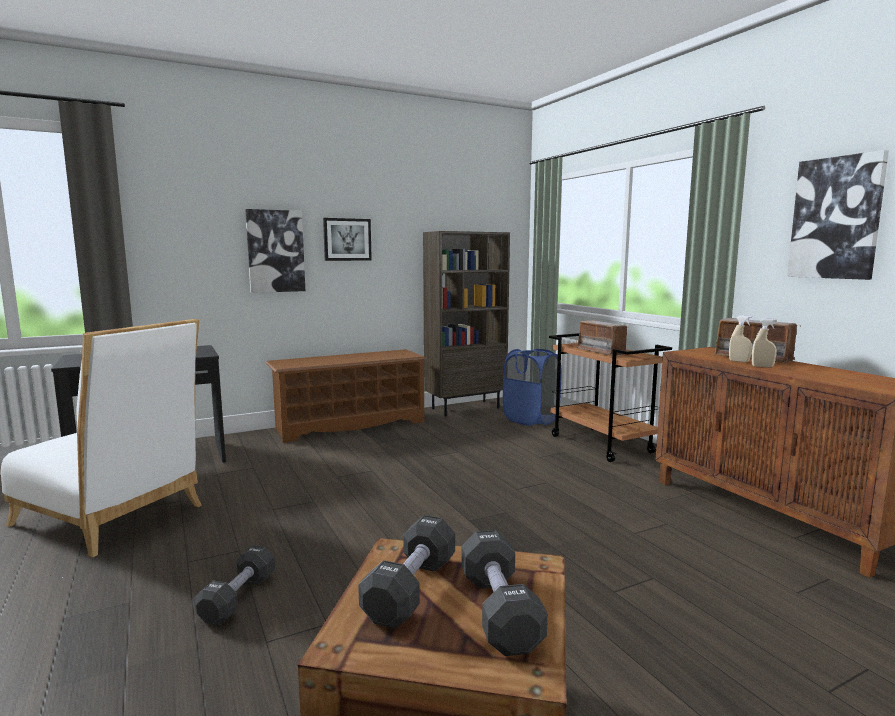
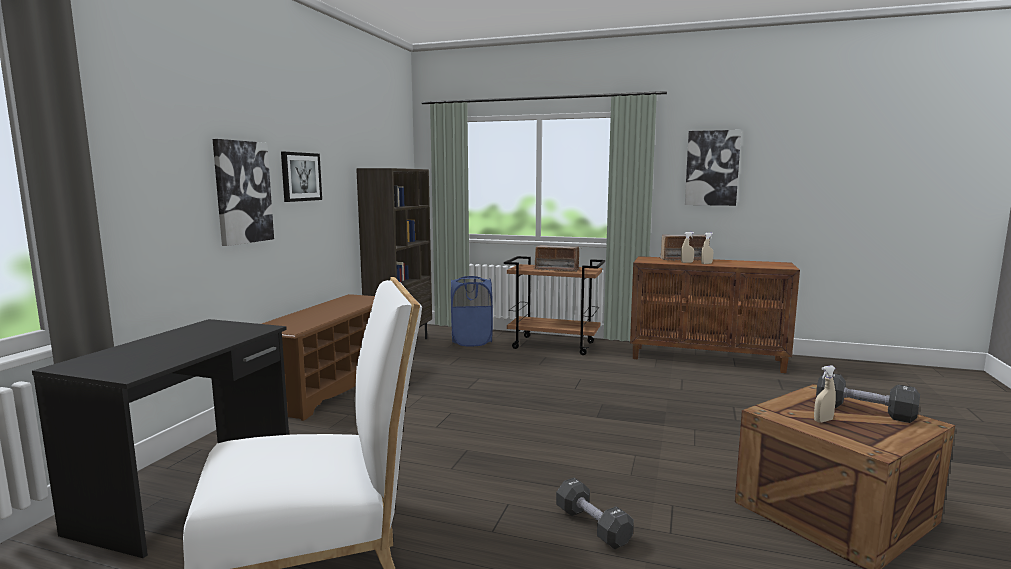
camera: 45 degrees left, 0 degrees up
(411, 589) = (823, 420): black dumbbell -> beige spray bottle

